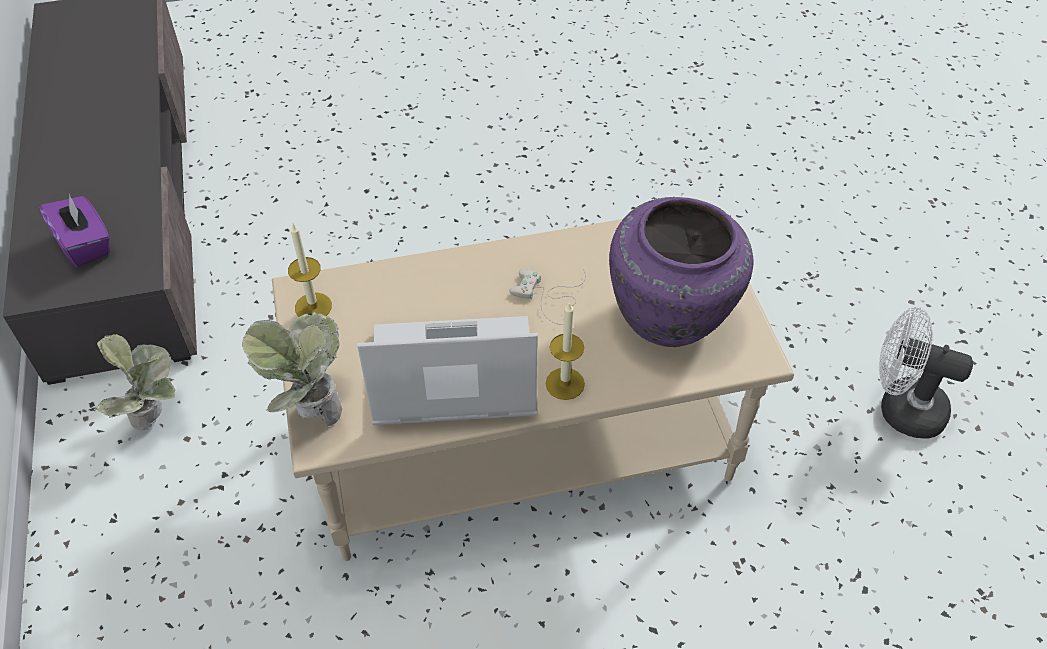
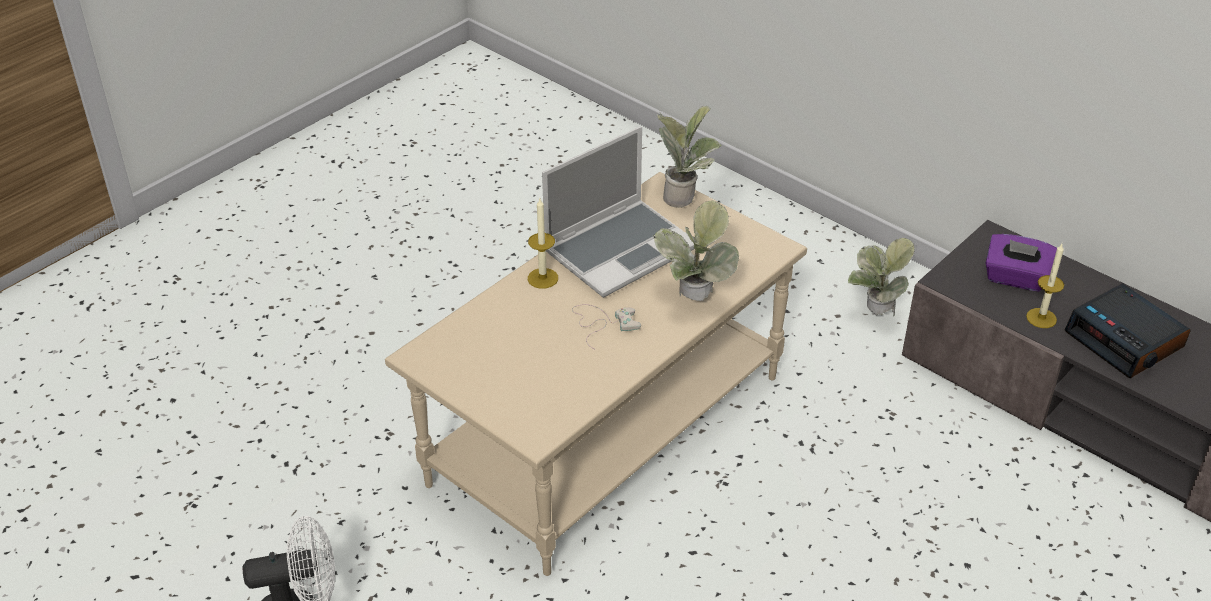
camera: 145 degrees right, 10 degrees down
(100, 152) = (1125, 340): none -> alarm clock
(313, 307) = (756, 243): candle -> candle (1041, 318)
(445, 274) = (693, 303): none -> potted plant
(671, 319) = (500, 350): purple vase -> none

